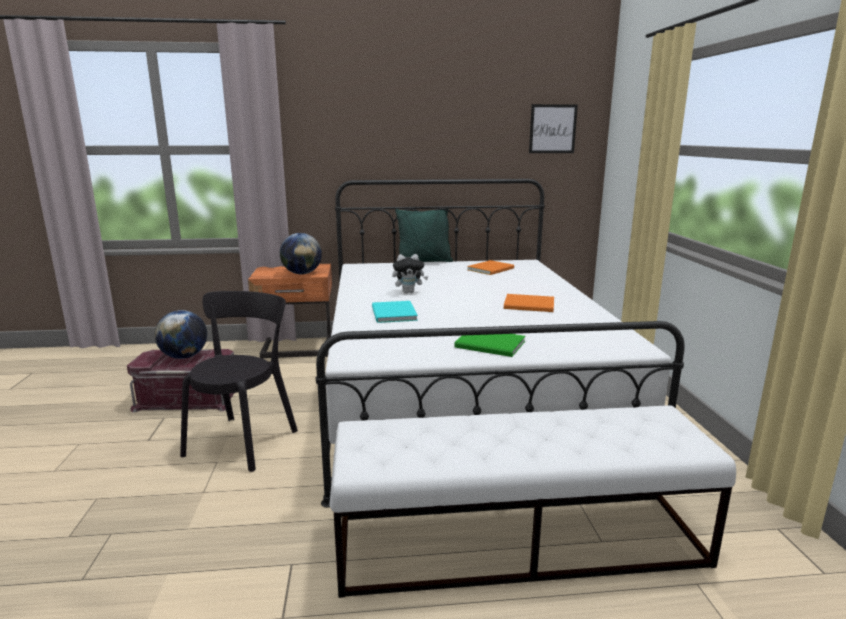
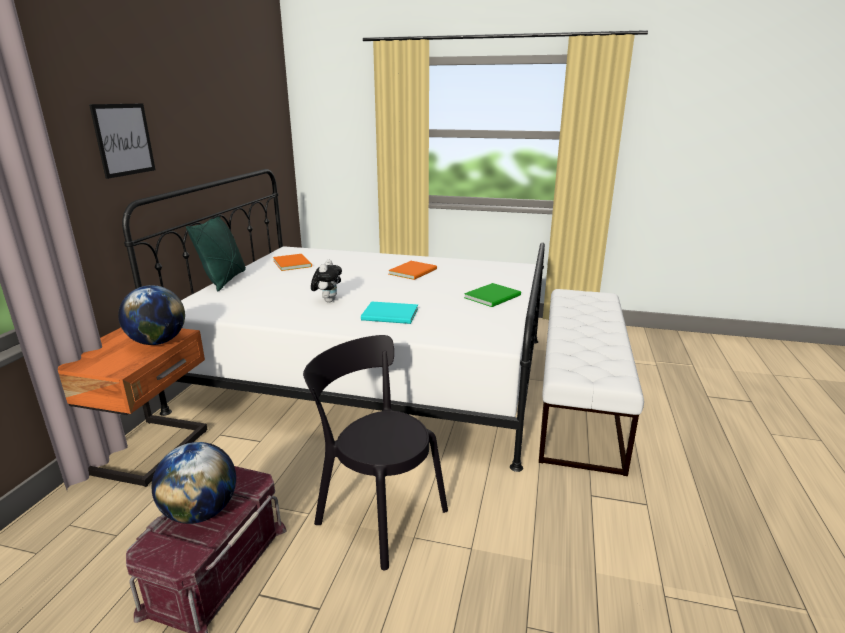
camera: 70 degrees left, 5 degrees up
(552, 129) = (264, 117): picture -> picture (124, 139)

